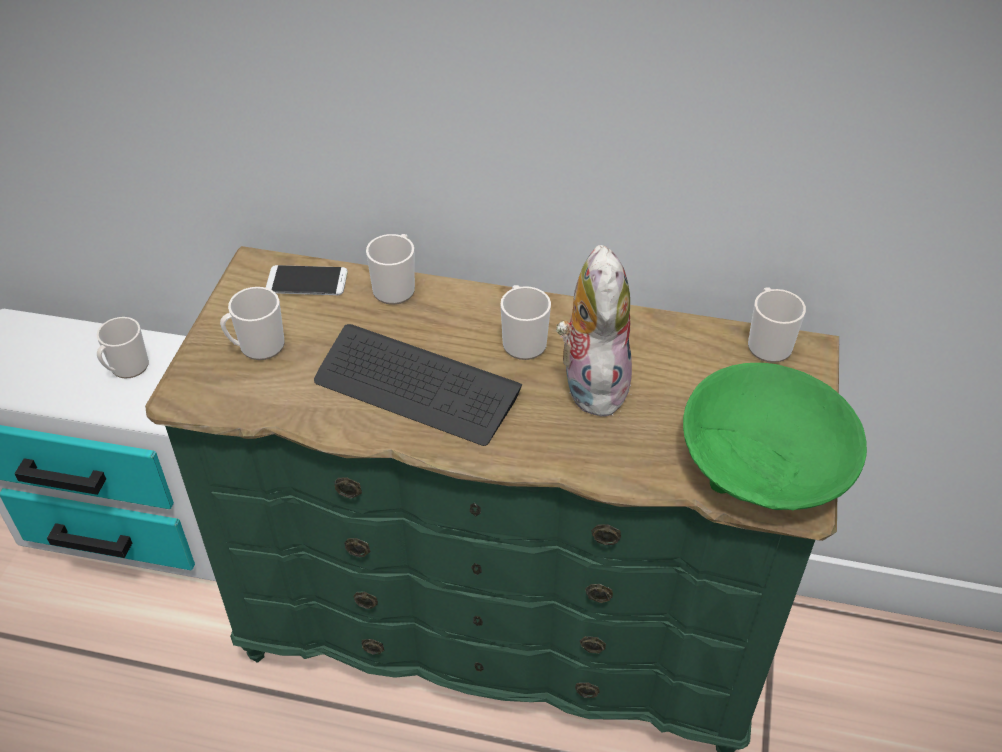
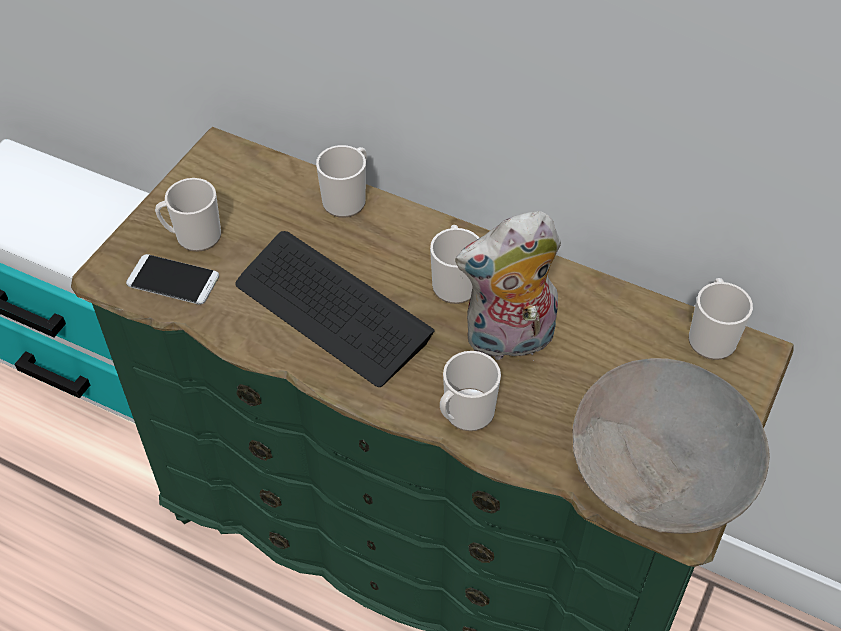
camera: 15 degrees right, 5 degrees up
(126, 368) = (99, 221): mug -> mug (465, 414)
(307, 281) = (262, 176): phone -> phone (173, 280)
(591, 382) = (508, 341): plush toy -> plush toy turned 120 degrees counterclockwise
(766, 460) = (663, 466): green bowl -> beige bowl

